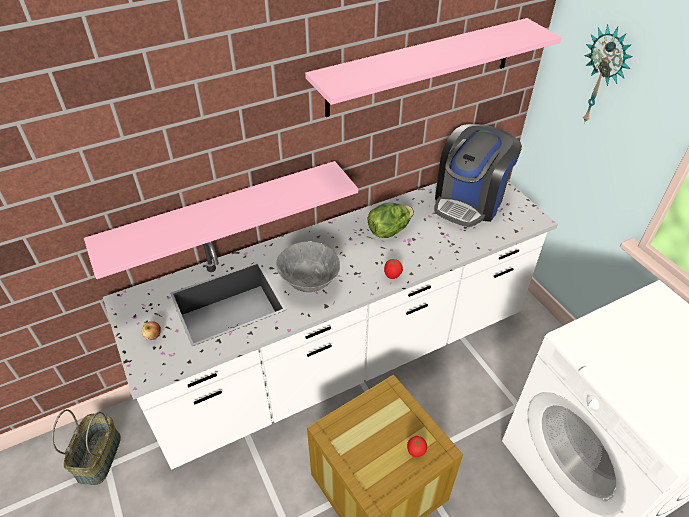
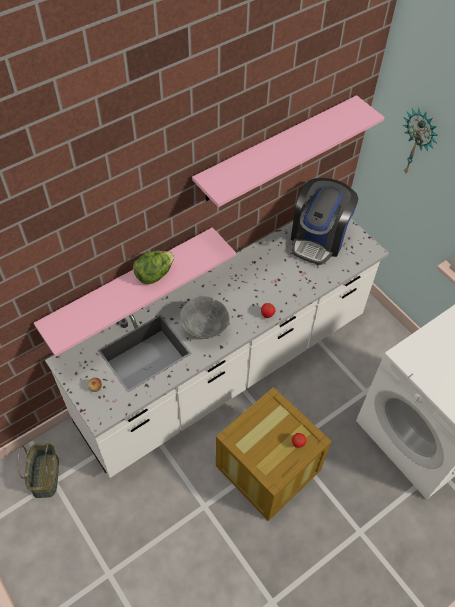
camera: 10 degrees left, 10 degrees up
(389, 230) = (258, 274): lettuce -> lettuce (154, 274)

